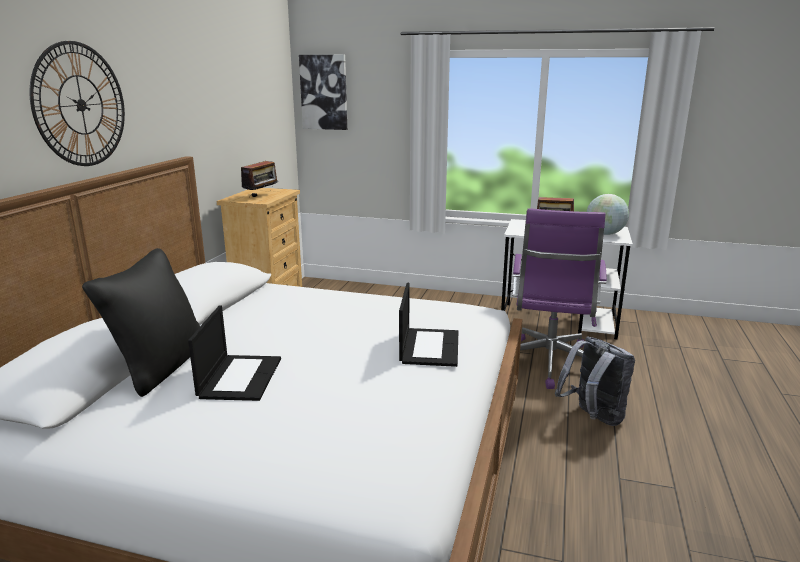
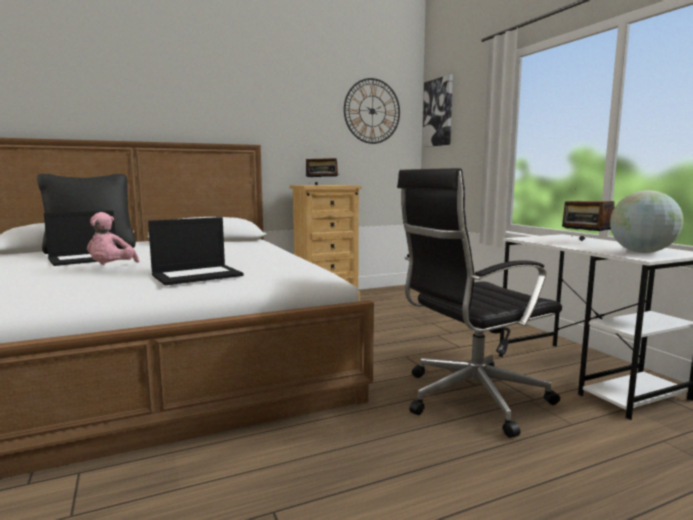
camera: 50 degrees right, 10 degrees down
(81, 105) = (159, 95): wall clock -> wall clock (372, 111)
(334, 375) = (111, 268): none -> pink plush toy
(549, 364) = (470, 398): purple office chair -> black office chair
(593, 418) = (392, 456): grey backpack -> none

